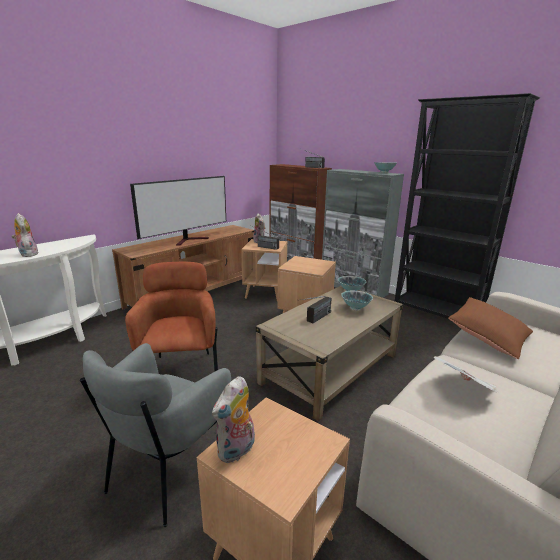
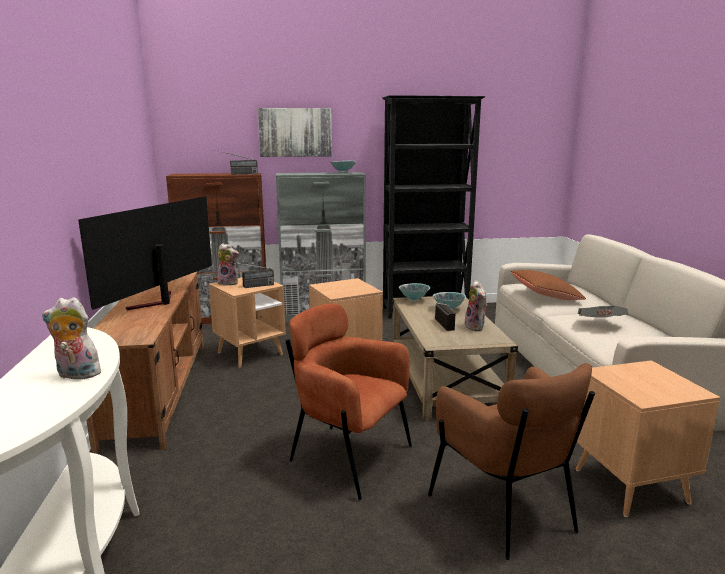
camera: 50 degrees left, 5 degrees down
(169, 470) = (506, 510): grey armchair -> brown armchair
(190, 240) = (156, 303): television -> television turned 150 degrees counterclockwise
(237, 451) = (643, 394): plush toy -> plush toy (476, 327)
(358, 136) = (295, 132): none -> picture

